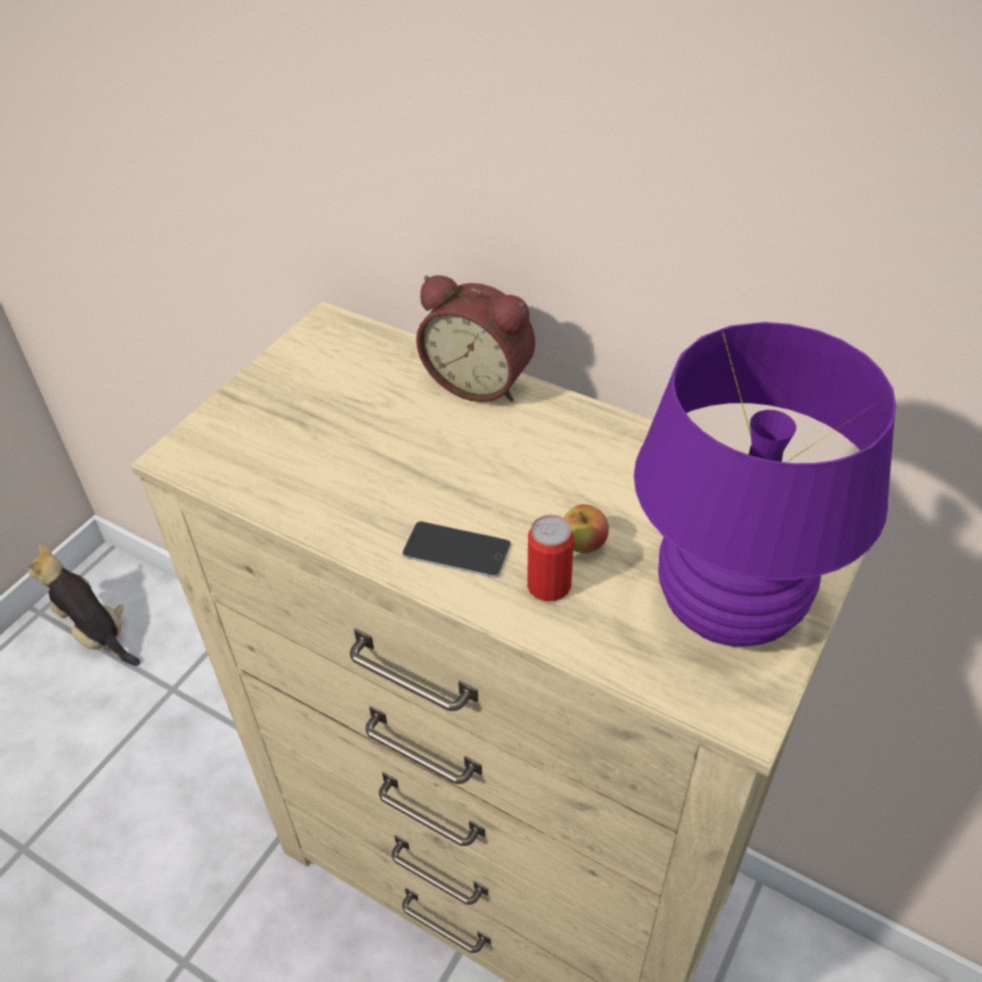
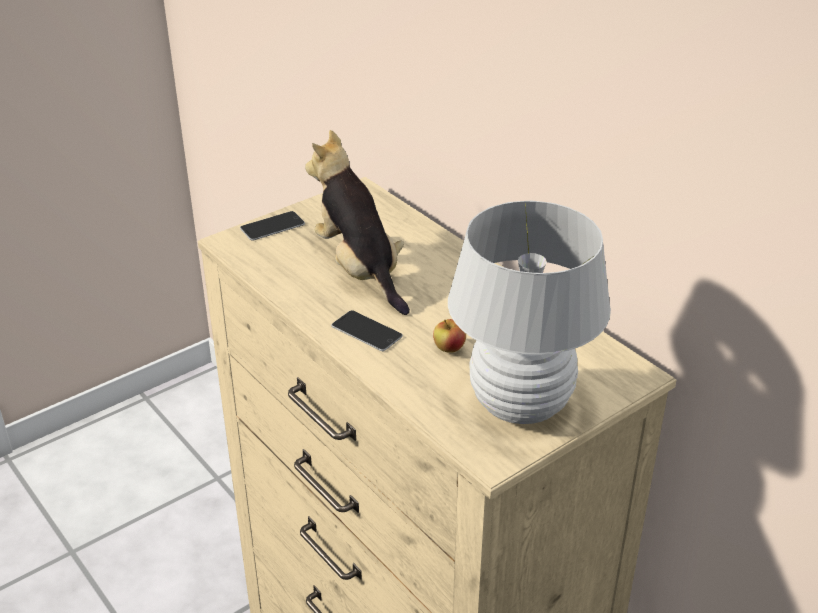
camera: 20 degrees right, 10 degrees down
(96, 632) = (179, 422): plush toy -> plush toy (360, 270)
(232, 412) = (272, 226): none -> phone
(480, 381) = (440, 244): alarm clock -> none
(549, 585) = (412, 364): can -> none
(728, 609) = (520, 405): purple table lamp -> white table lamp

